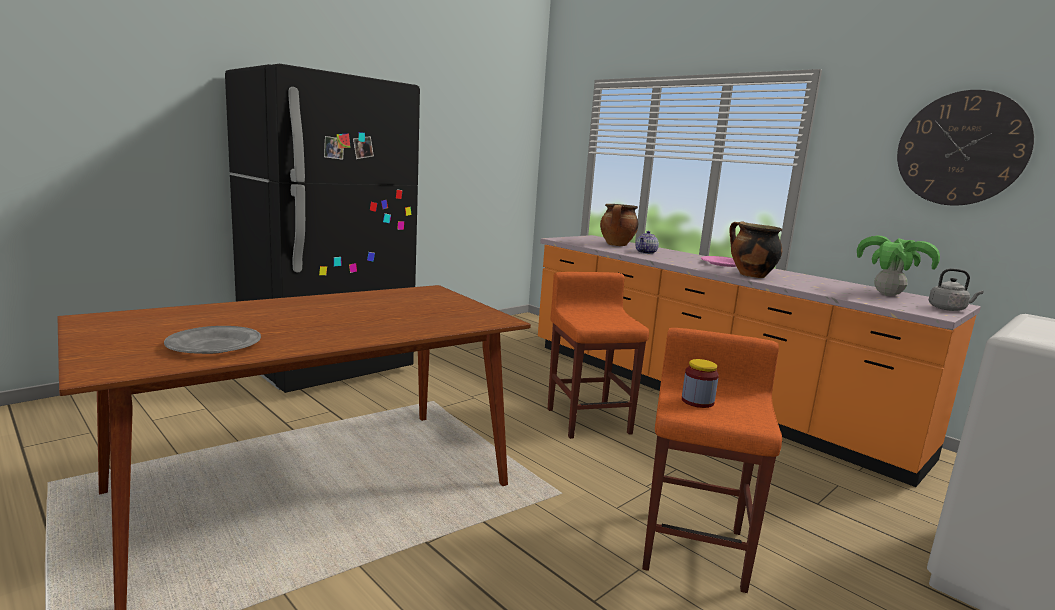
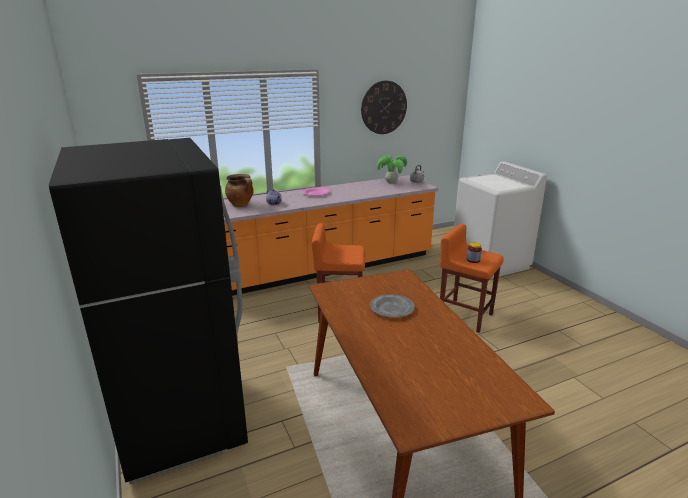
camera: 70 degrees left, 10 degrees up
(214, 345) = (469, 367): grey plate -> grey plate (392, 308)
(750, 275) = (348, 195): cooking pot -> none

